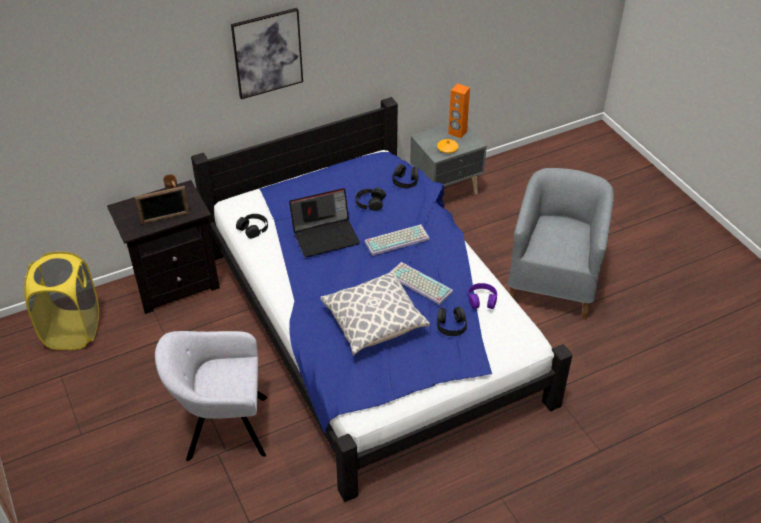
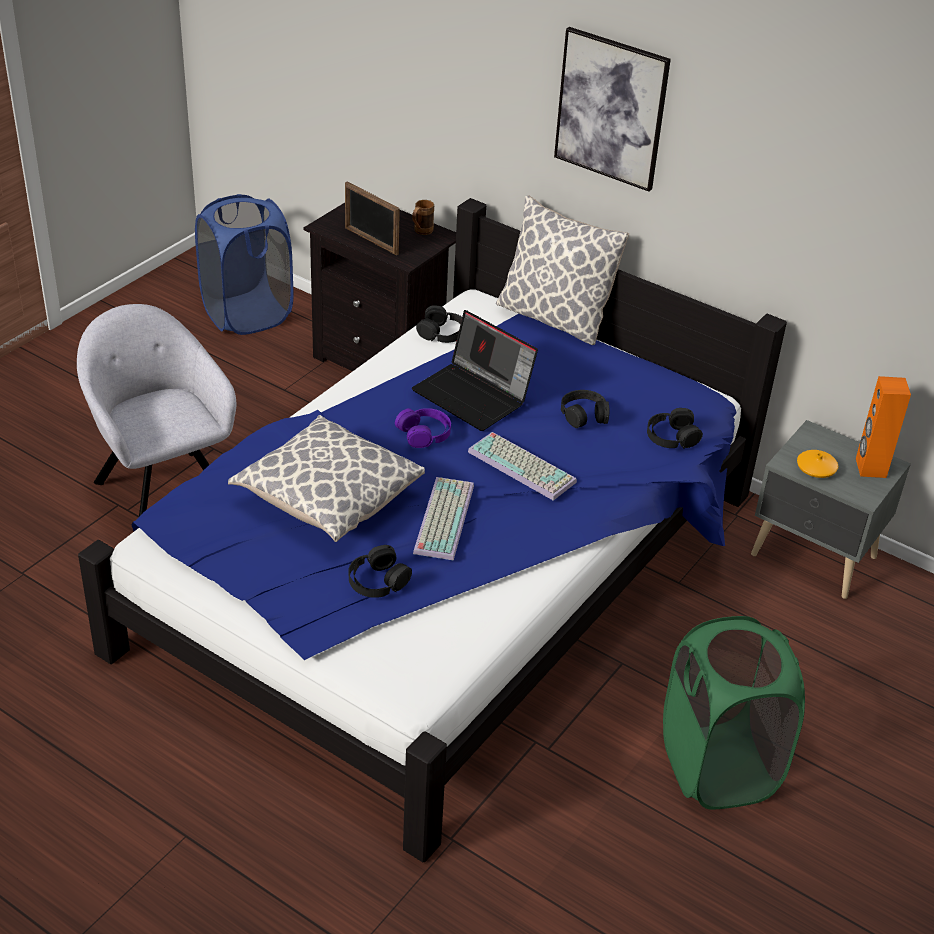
camera: 60 degrees right, 5 degrees down
(73, 330) = (247, 315): yellow laundry basket -> blue laundry basket
(276, 181) = (554, 318): none -> pillow
(482, 300) = (463, 602): purple headphones -> purple headphones (424, 433)
(553, 281) = (718, 767): grey armchair -> green laundry basket

